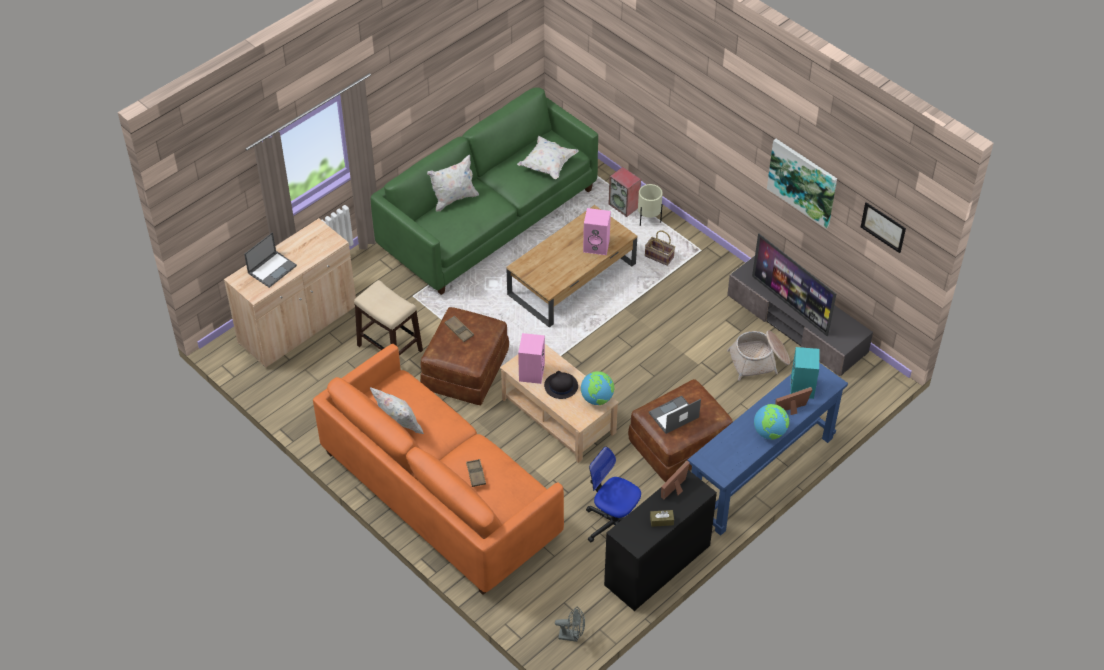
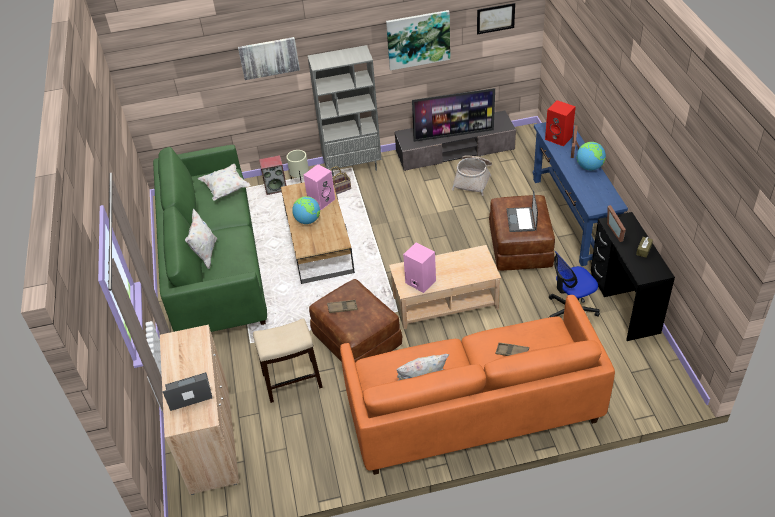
camera: 55 degrees left, 5 degrees down
(272, 269) = (188, 392): laptop -> laptop turned 90 degrees counterclockwise
(560, 386) = (447, 270): black hat -> none
(572, 636) = (667, 380): grey fan -> none
(597, 398) = (474, 255): globe -> globe (308, 220)
(667, 84) = (269, 57): none -> picture
(701, 251) = (353, 167): none -> grey bookcase
(803, 388) = (559, 138): turquoise speaker -> red speaker

